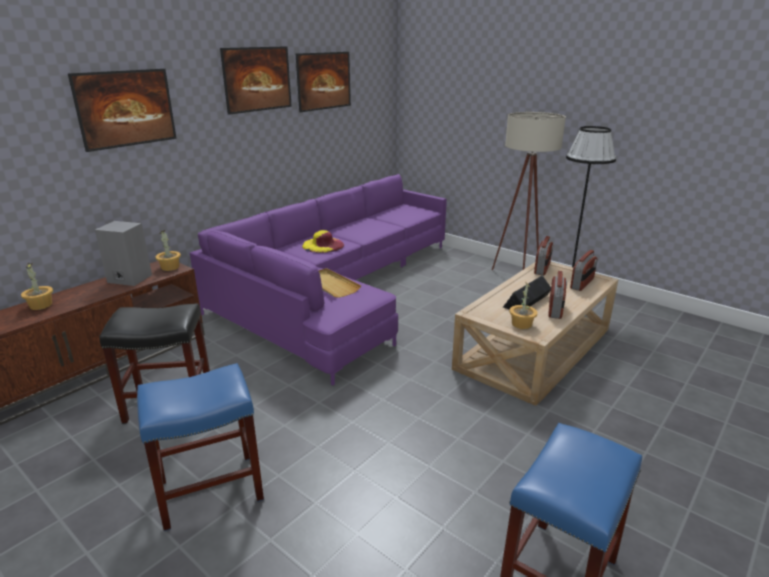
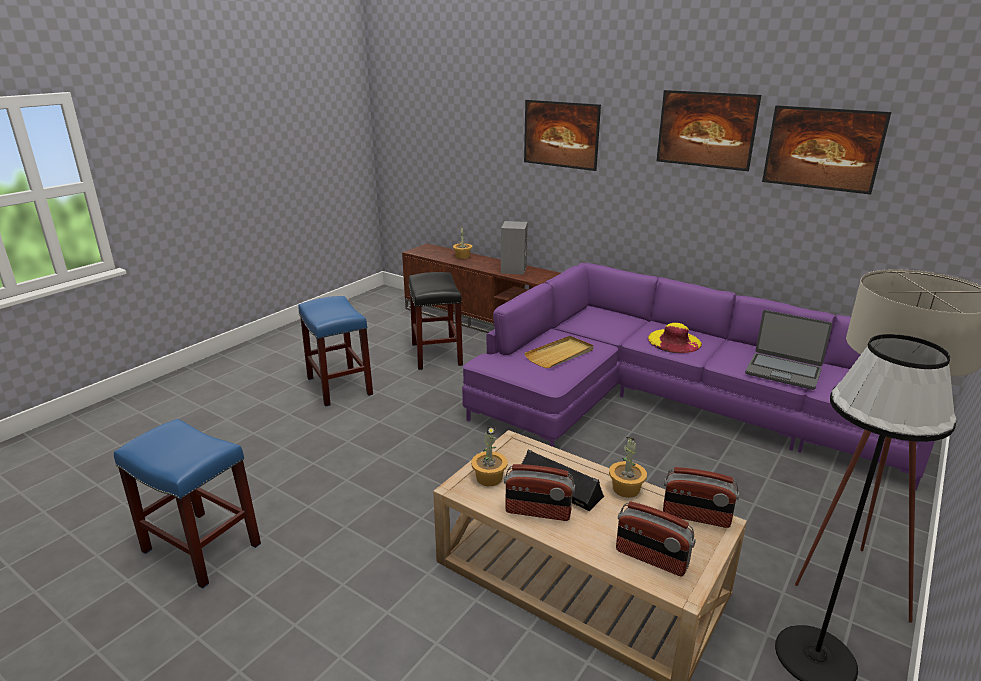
camera: 85 degrees right, 0 degrees up
(170, 267) = (541, 277): potted plant -> potted plant (626, 489)
(380, 225) = (783, 371): none -> laptop

